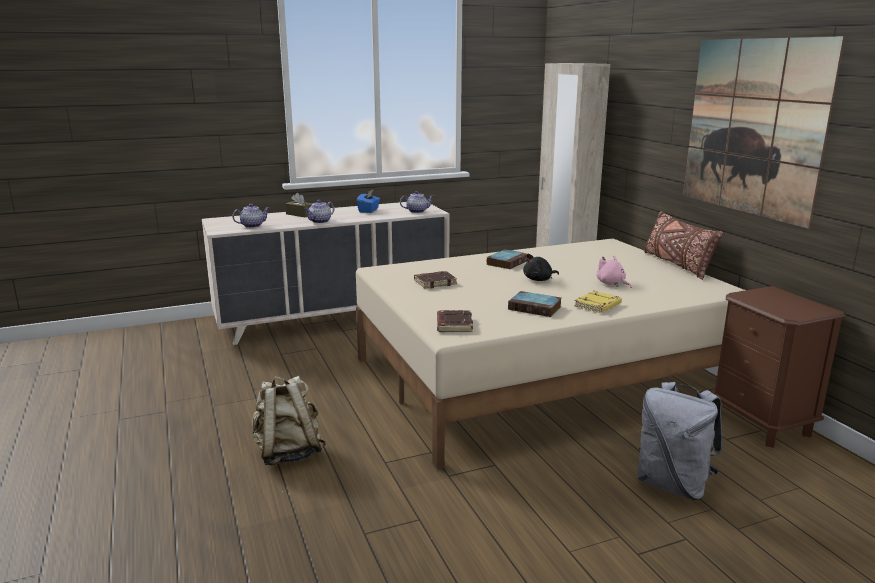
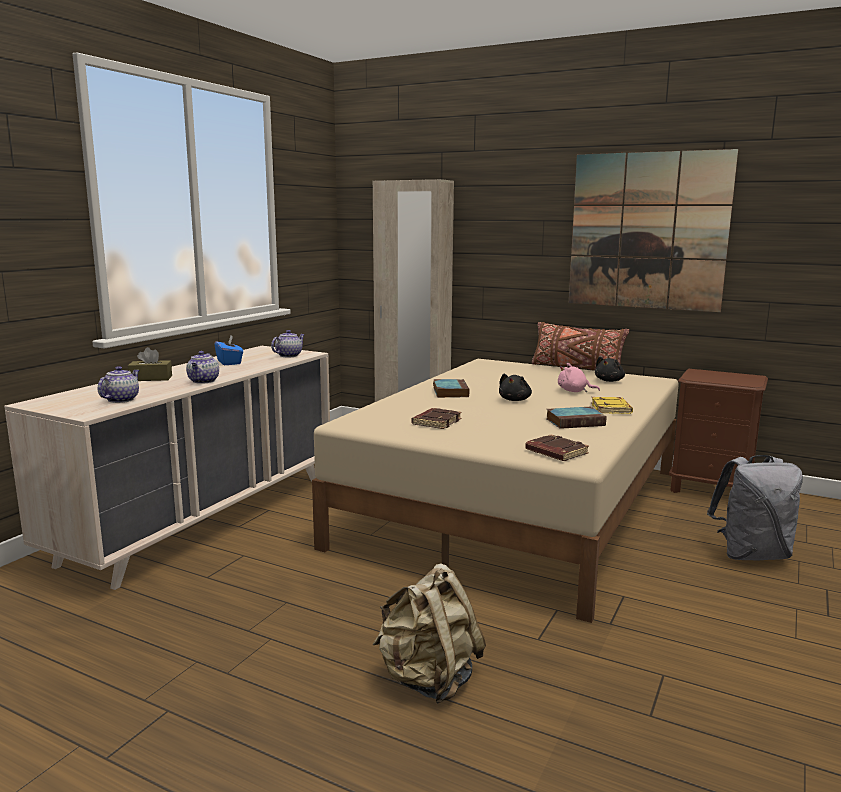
camera: 40 degrees left, 5 degrees down
(675, 282) = (609, 381): none -> black plush toy

